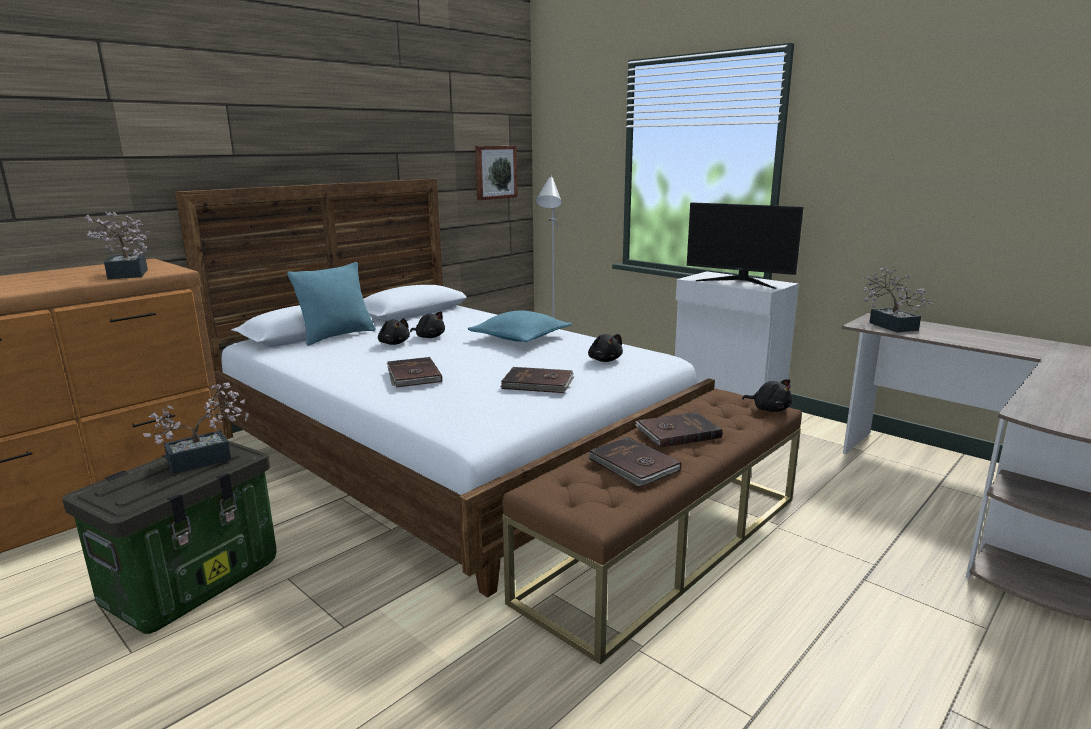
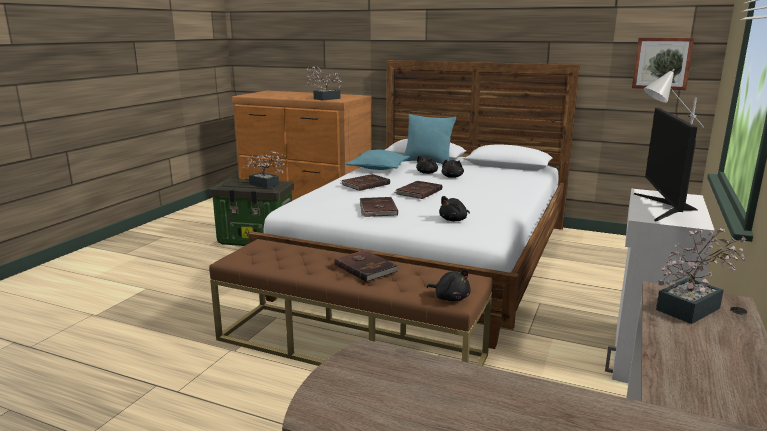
camera: 70 degrees right, 0 degrees up
(520, 338) = (480, 194): turquoise pillow -> turquoise pillow (378, 168)
(633, 466) = (301, 260): brown book -> brown book (418, 192)
(769, 409) = (450, 298): black plush toy -> black plush toy turned 75 degrees counterclockwise

